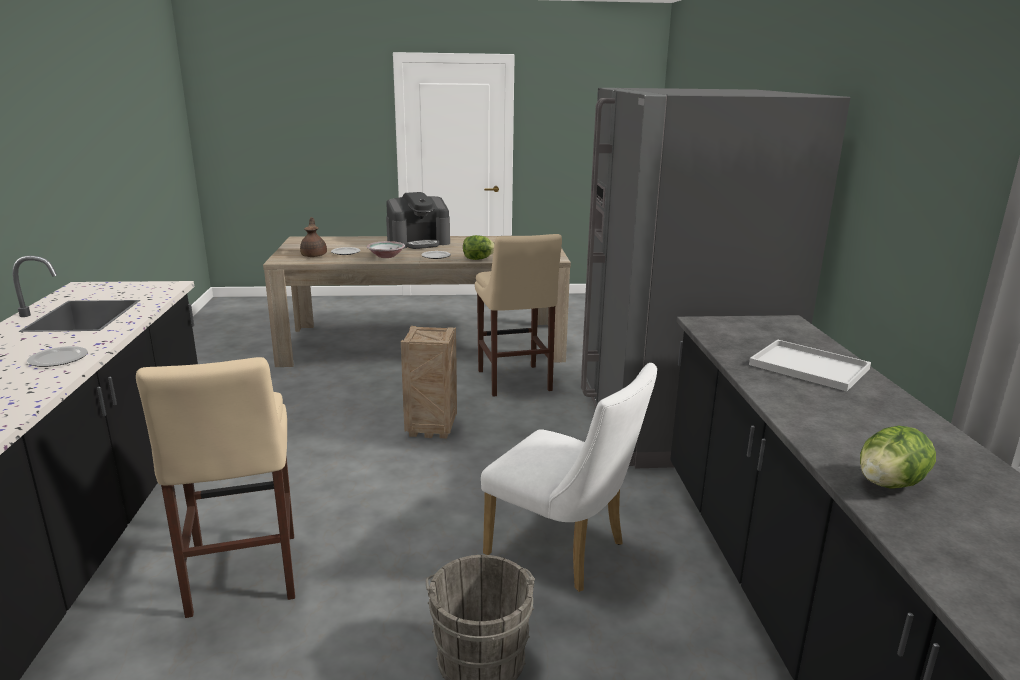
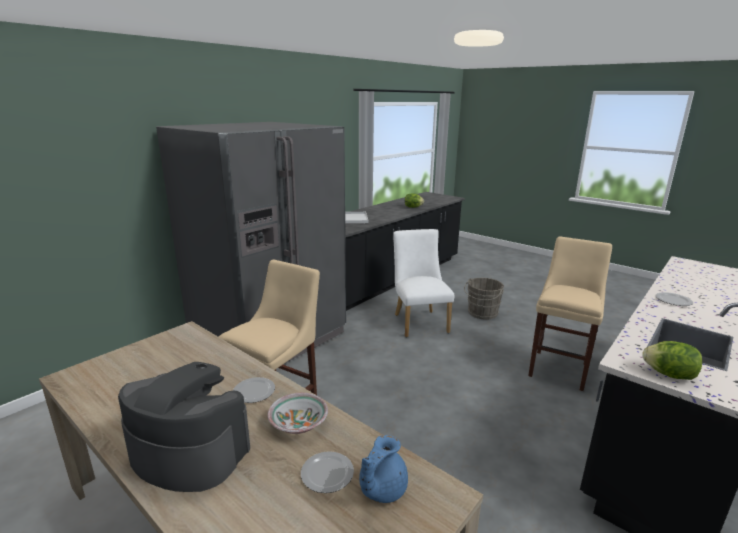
camera: 135 degrees left, 0 degrees up
(314, 255) = (381, 489): brown teapot -> blue teapot
(432, 428) = (394, 404): crate -> none
(478, 259) = (235, 362): lettuce -> lettuce (669, 374)

